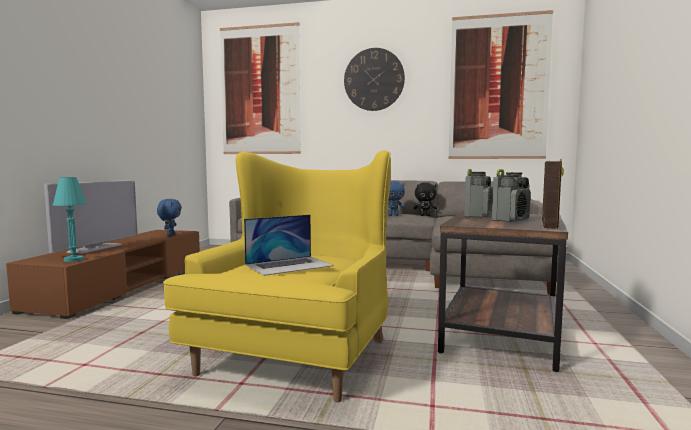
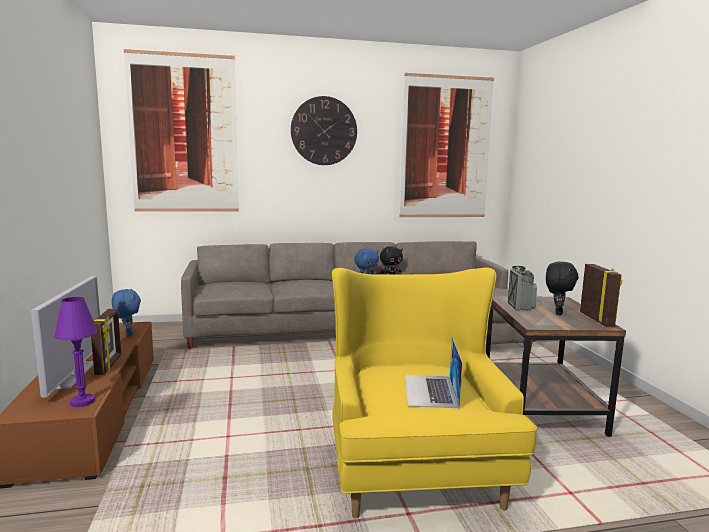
camera: 25 degrees left, 5 degrees up
(73, 260) = (82, 402): turquoise table lamp -> purple table lamp
(126, 247) = (109, 365): none -> picture frame
(289, 265) = (430, 391): laptop -> laptop turned 150 degrees clockwise
(510, 220) = (557, 313): radio -> black plush toy

